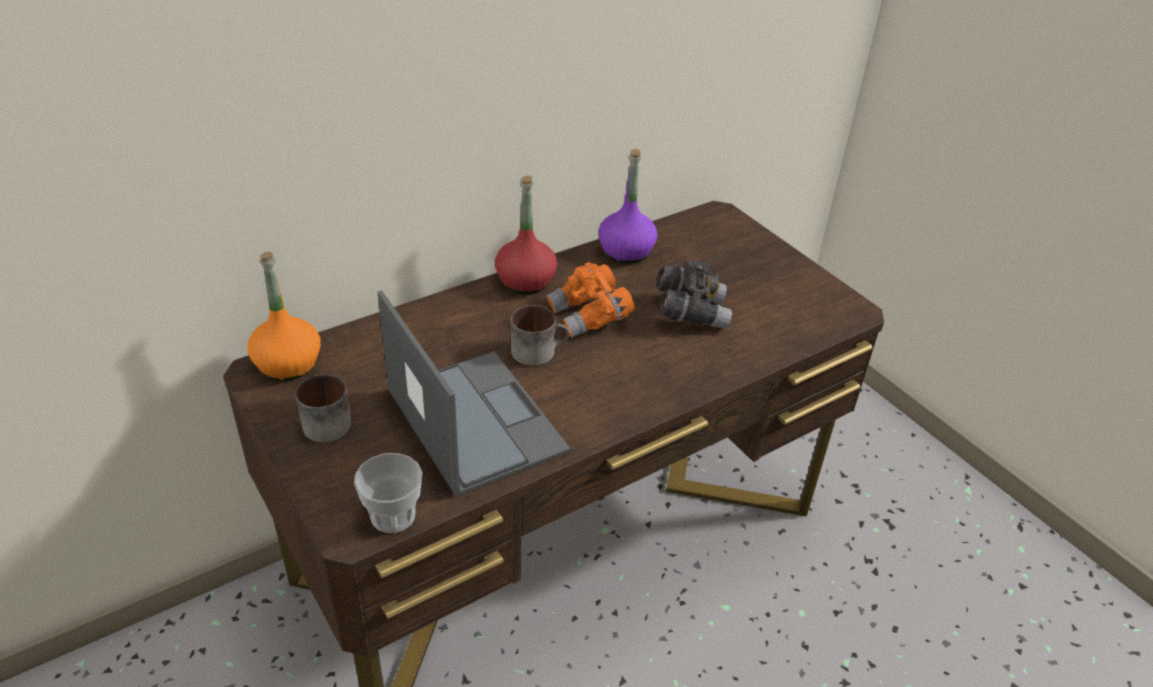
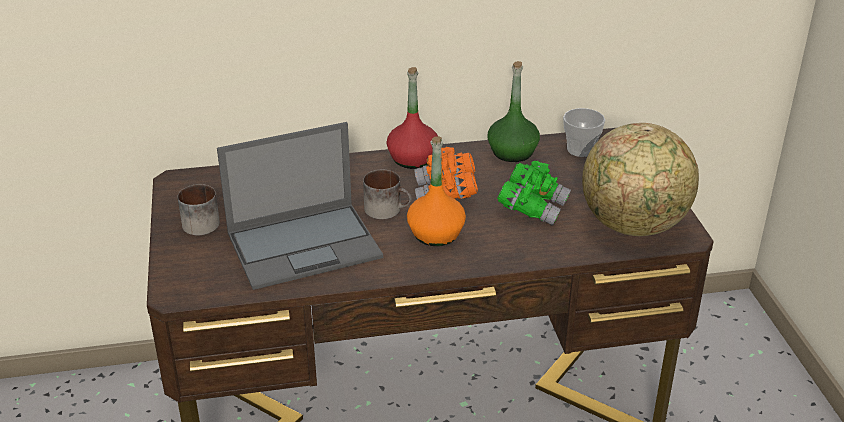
camera: 25 degrees right, 5 degrees down
(287, 364) = (200, 180): orange bottle -> orange bottle (435, 234)
(393, 516) = (207, 291): cup -> cup (581, 149)
(474, 419) = (305, 245): laptop -> laptop turned 75 degrees clockwise
(626, 252) = (512, 152): purple bottle -> green bottle
(690, 312) = (533, 208): grey binoculars -> green binoculars
(800, 310) = (634, 226): none -> globe

